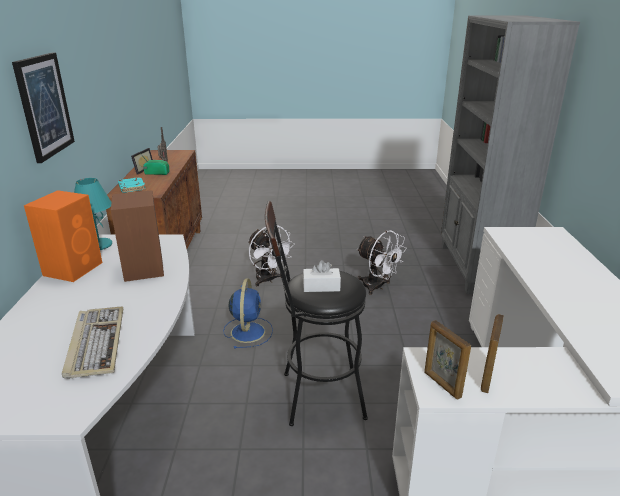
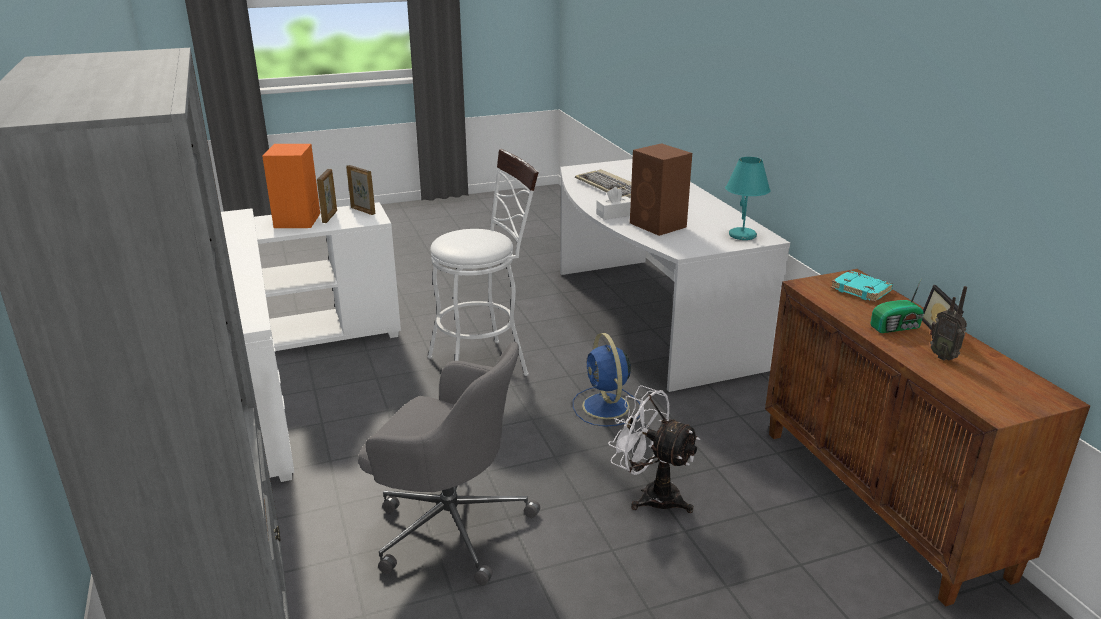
camera: 160 degrees right, 0 degrees up
(44, 106) = (815, 84): picture -> none
(74, 268) = (721, 217): orange speaker -> orange speaker (297, 221)
(314, 396) = (485, 363): black stool -> white stool
(321, 286) = (473, 235): white tissue box -> white tissue box (615, 214)
(377, 287) = (449, 525): white fan -> grey office chair

